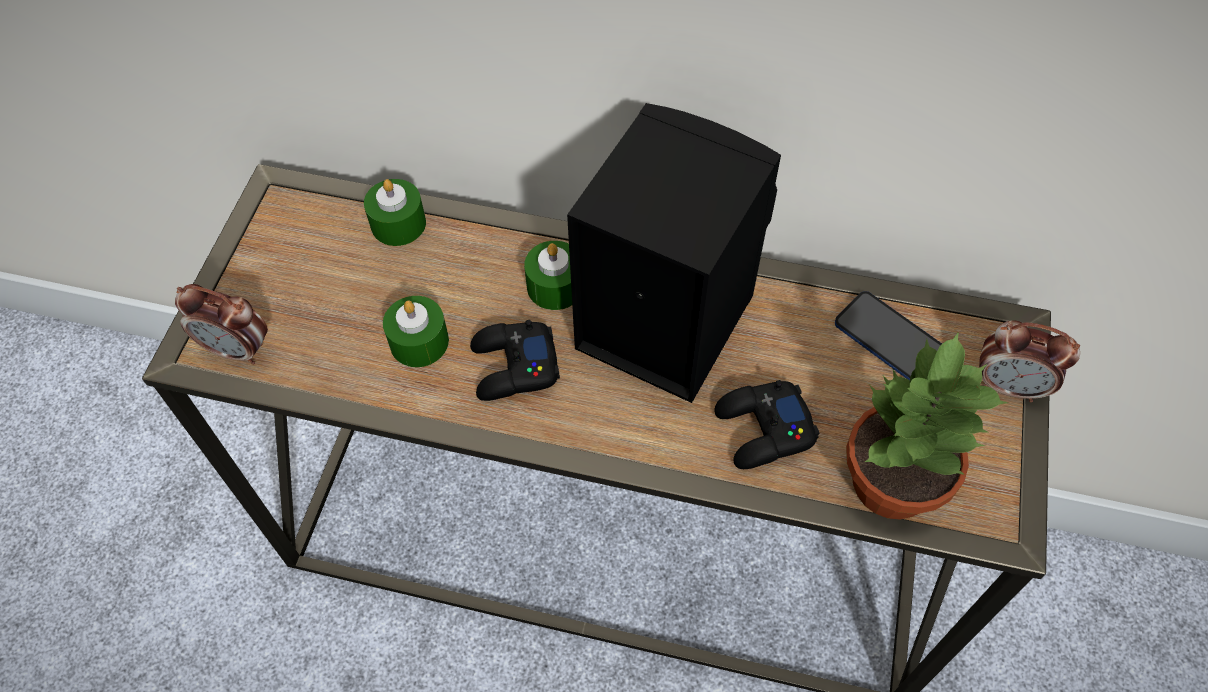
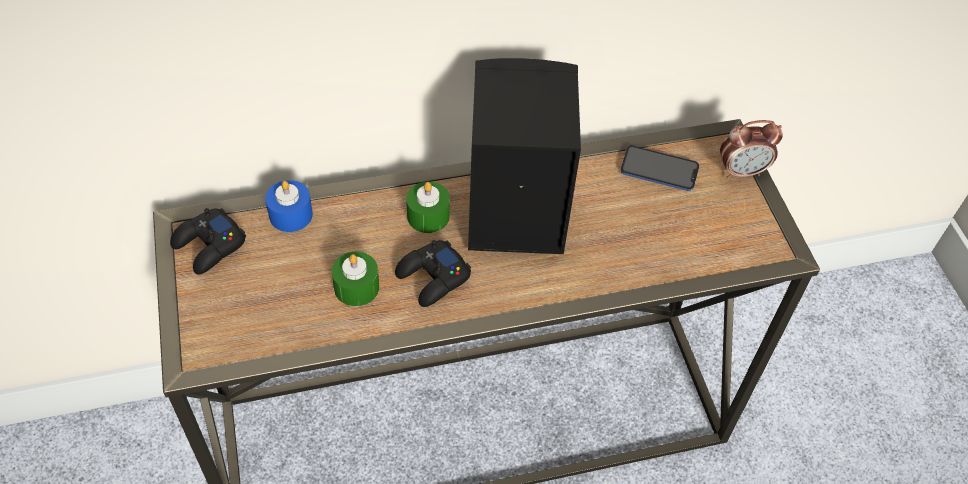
camera: 30 degrees left, 5 degrees down
(238, 349) = (226, 343): alarm clock -> none
(398, 224) = (291, 214): green candle -> blue candle
(763, 430) = (616, 253): black game controller -> black game controller (209, 246)
(890, 484) = (708, 255): potted plant -> none

